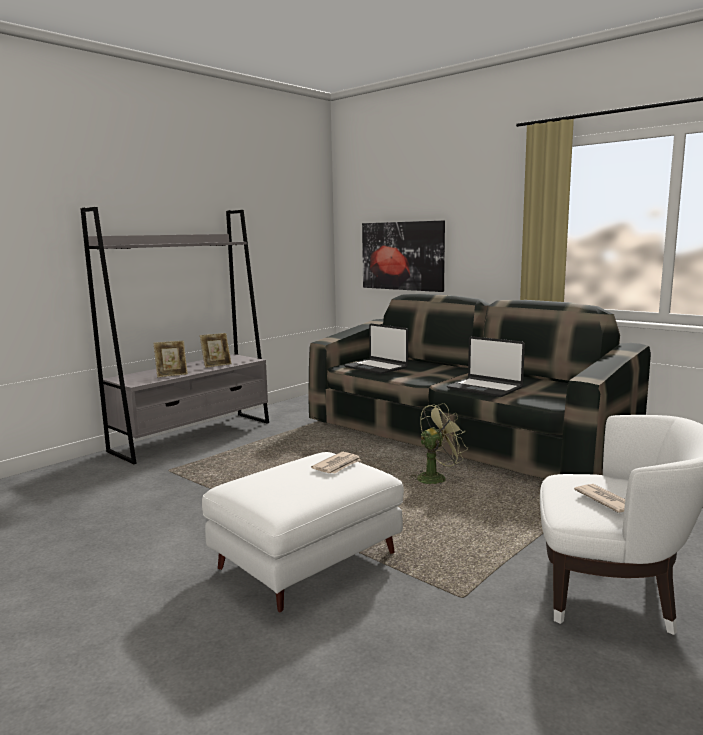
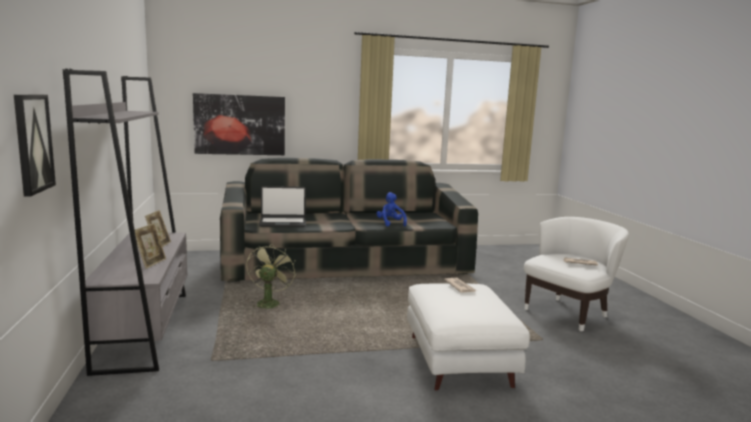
camera: 55 degrees left, 0 degrees up
(35, 263) = (33, 143): none -> picture
(436, 477) = (394, 292): green fan -> green fan (269, 302)
(485, 388) = (390, 223): laptop -> blue plush toy

